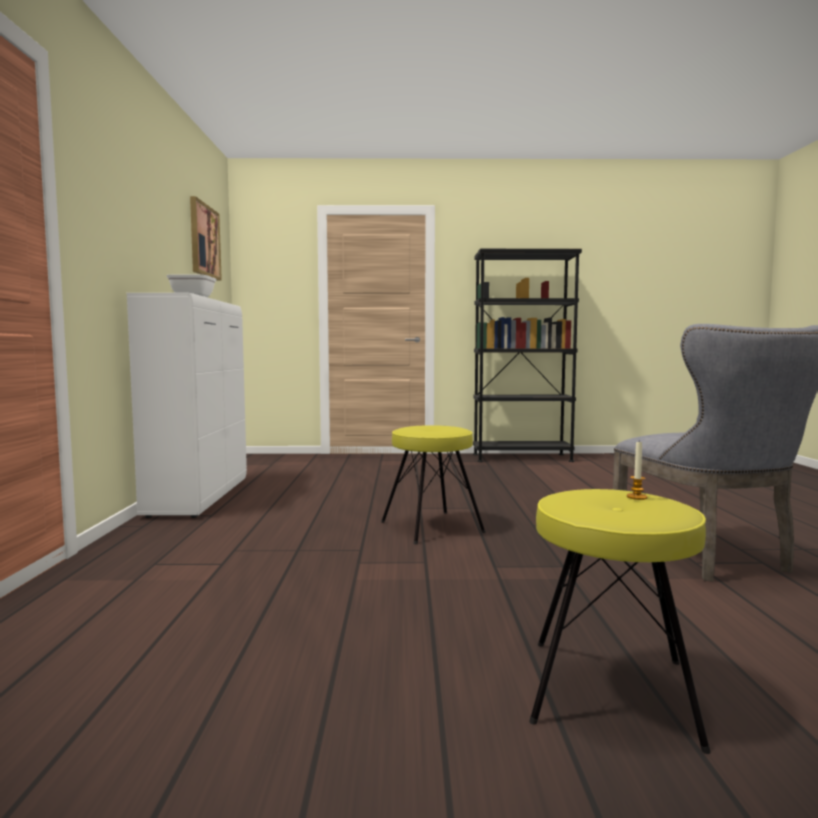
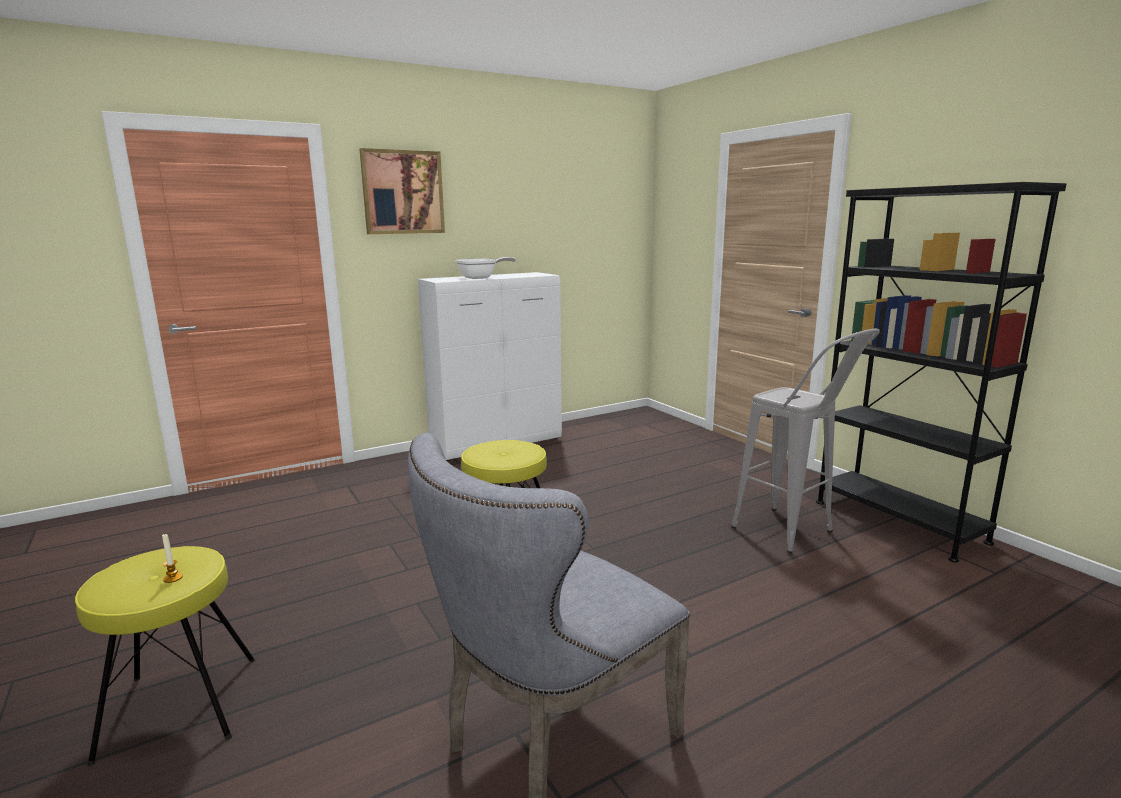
camera: 60 degrees right, 10 degrees up
(204, 241) = (580, 200): picture -> picture (403, 192)
(513, 473) = (794, 535): none -> grey stool

